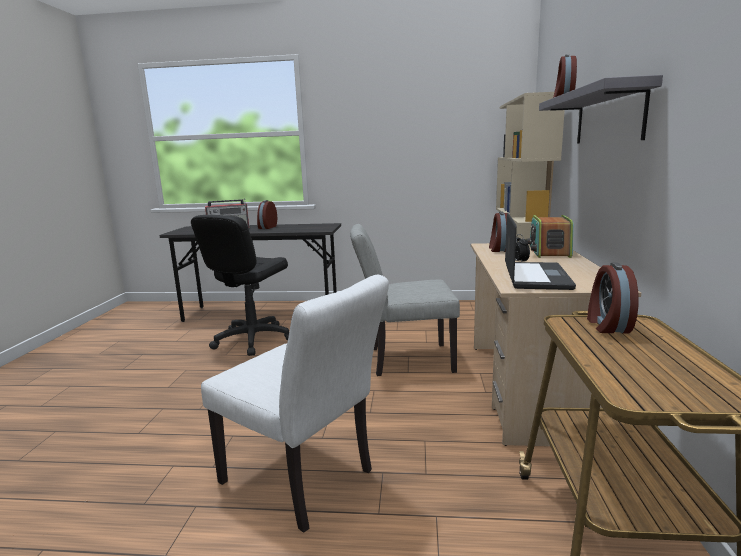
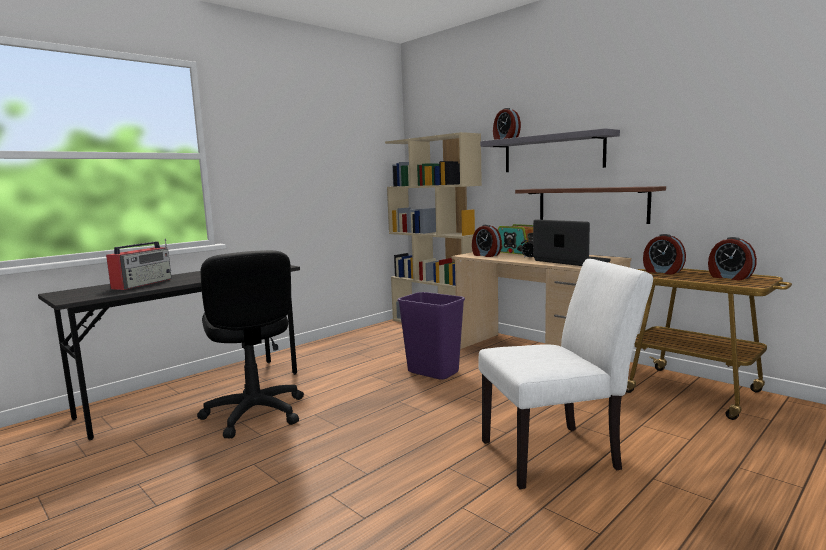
camera: 50 degrees left, 5 degrees down
(267, 227) = (195, 275): alarm clock -> alarm clock (729, 277)
(404, 360) = (432, 372): grey chair -> purple trash can
(627, 199) = (591, 205): none -> shelf

